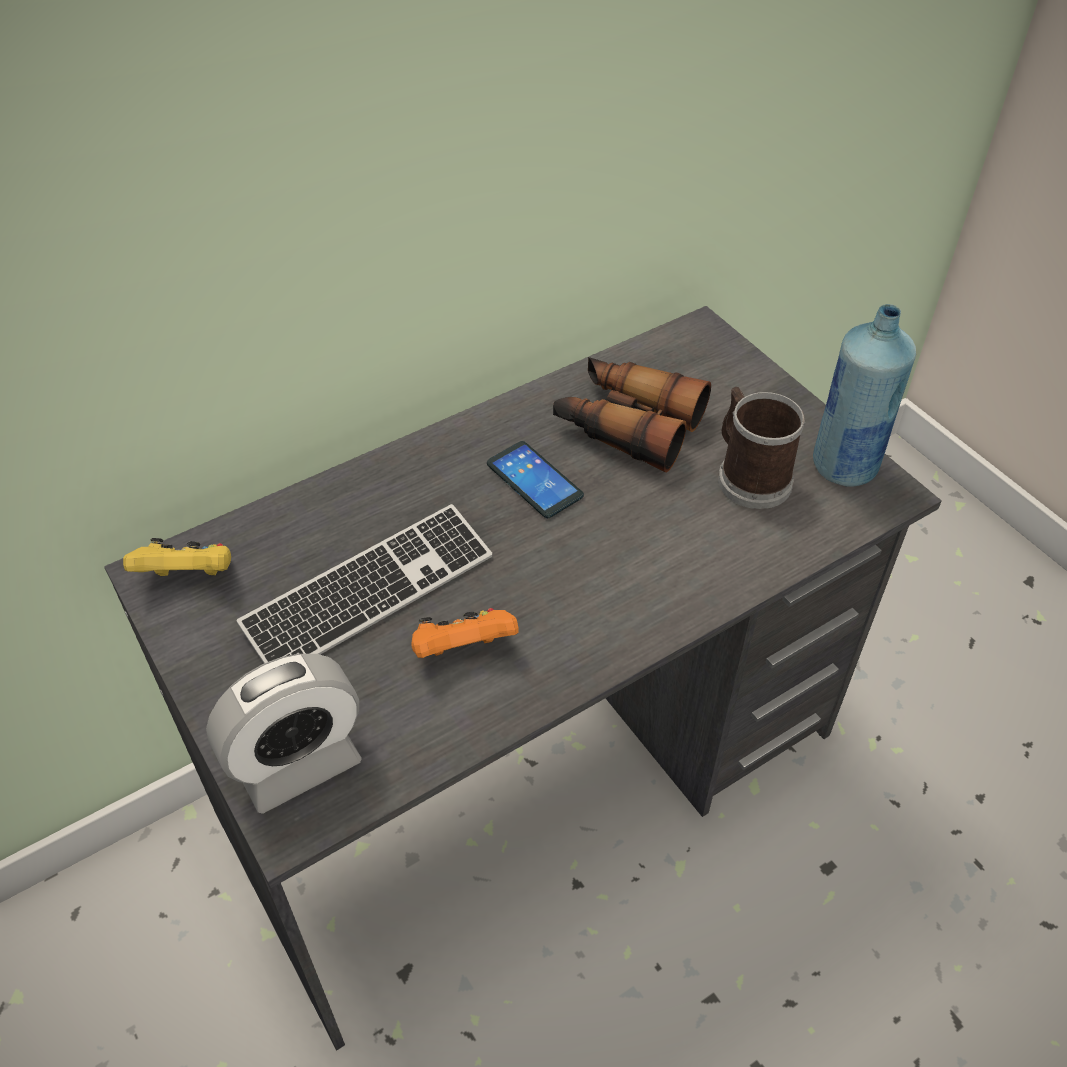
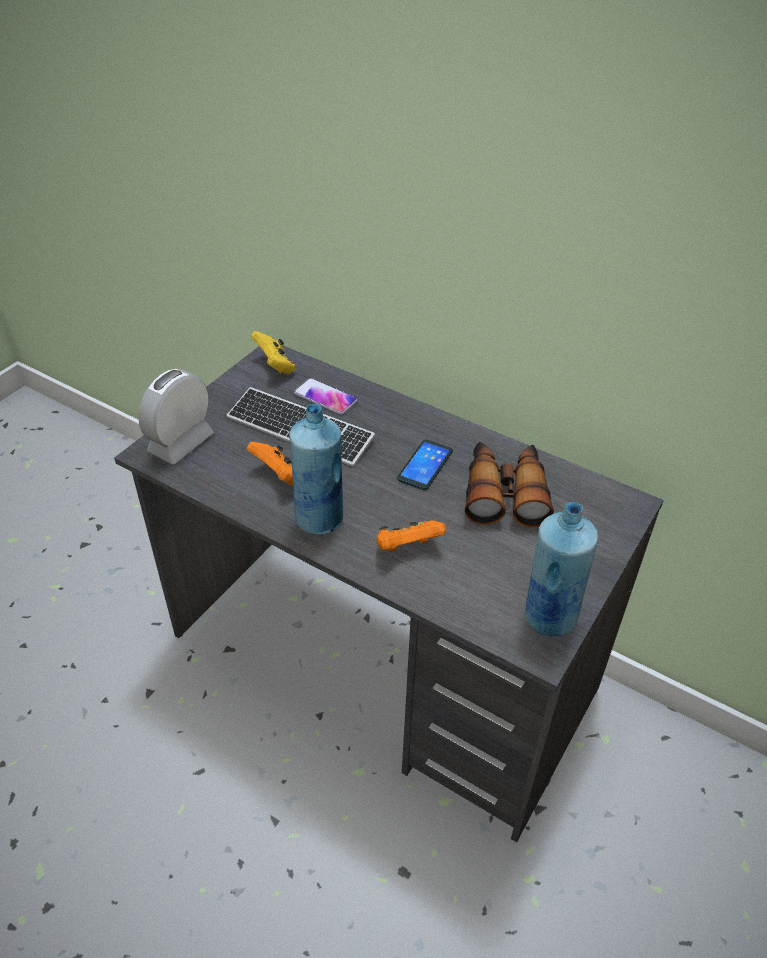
camera: 65 degrees right, 5 degrees down
(298, 764) = (181, 443): alarm clock -> alarm clock turned 90 degrees clockwise
(315, 538) = (325, 397): none -> phone
(579, 629) = (319, 519): none -> blue bottle
(679, 552) = (407, 548): none -> orange game controller
(749, 476) = (501, 565): mug -> none

